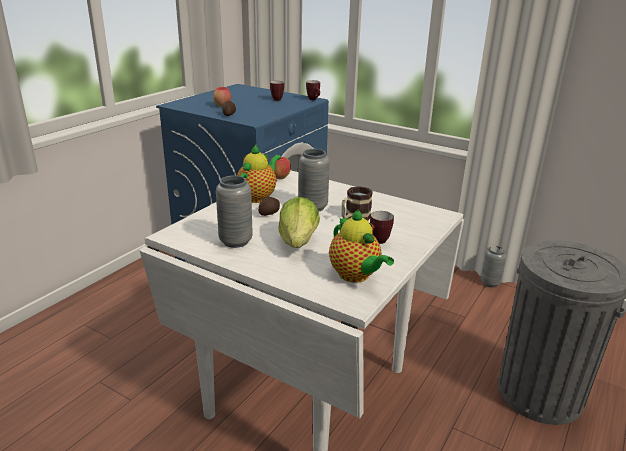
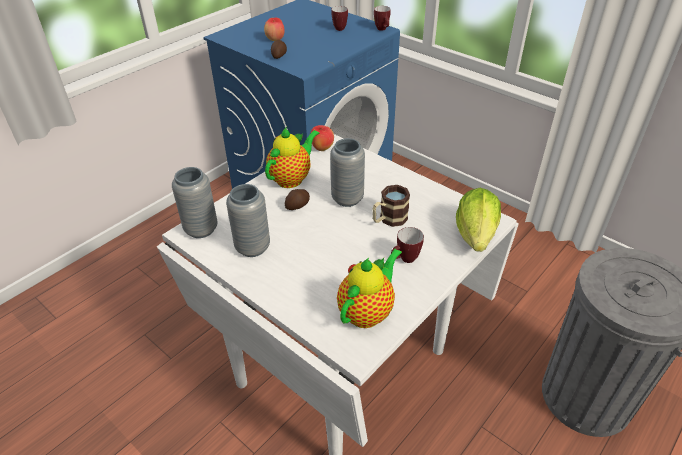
camera: 10 degrees right, 15 degrees up
(298, 242) = (319, 253): lettuce -> lettuce (476, 235)
(356, 276) = (367, 312): teapot -> teapot turned 120 degrees counterclockwise
(490, 283) = (566, 248): grey vase -> grey vase (201, 229)

